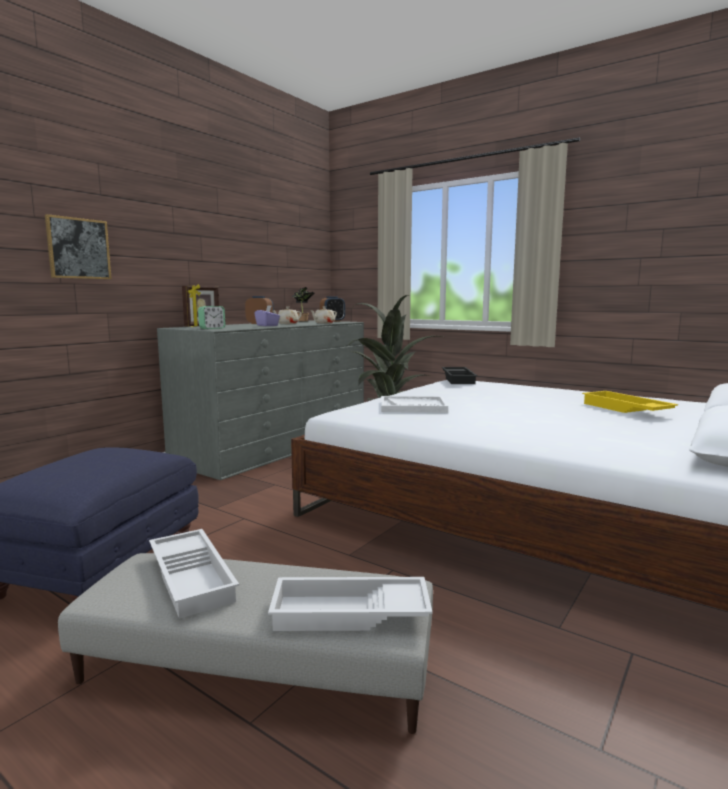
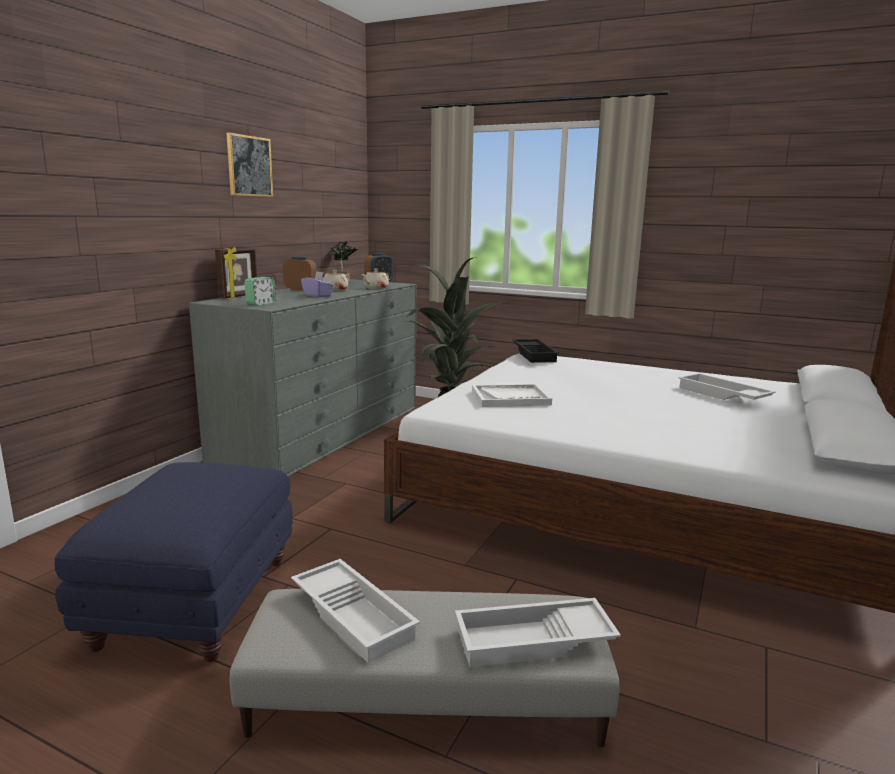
camera: 10 degrees left, 5 degrees up
(78, 248) = (99, 211): picture -> picture (249, 166)
(624, 409) = (721, 395): yellow tray -> white tray

